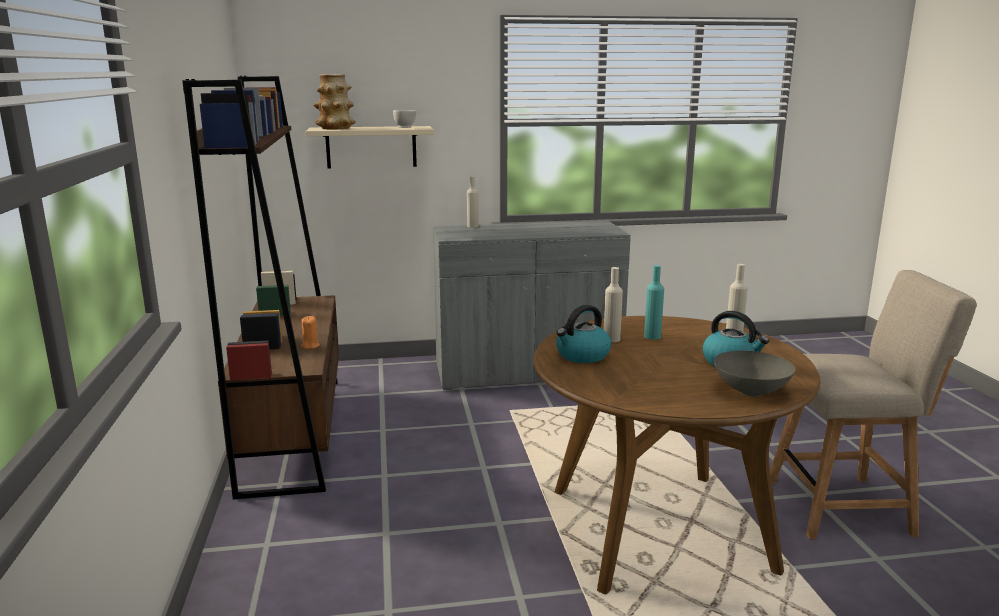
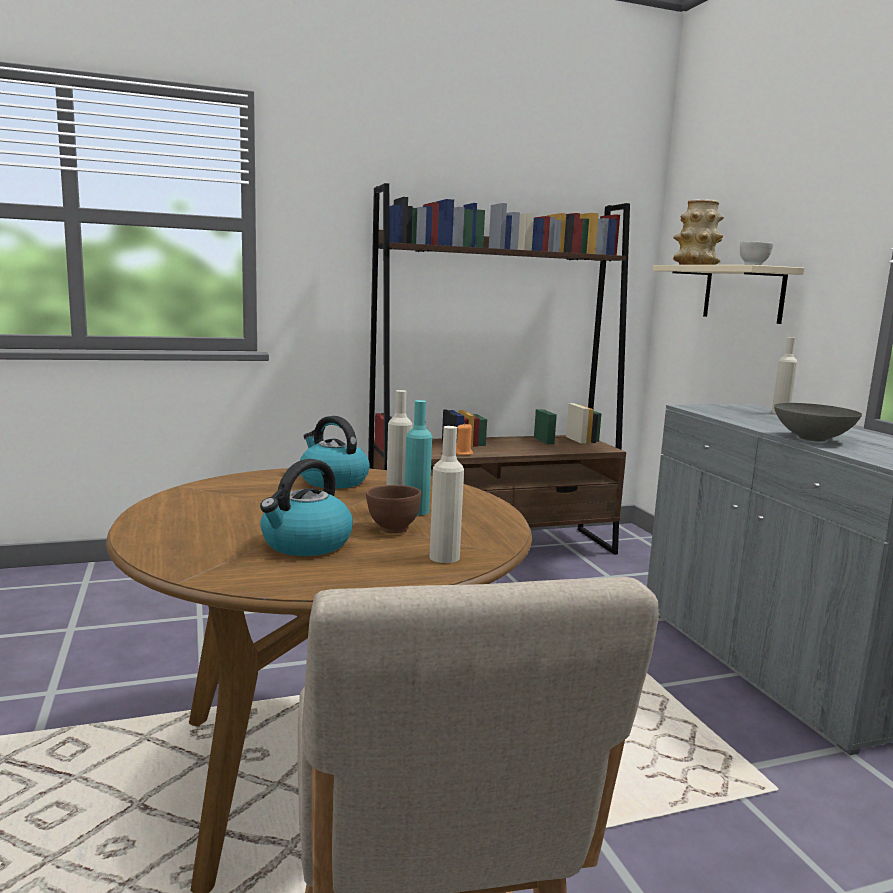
camera: 80 degrees right, 5 degrees down
(691, 343) = (392, 529): none -> brown bowl
(751, 392) = (185, 545): grey bowl -> grey bowl (811, 439)

